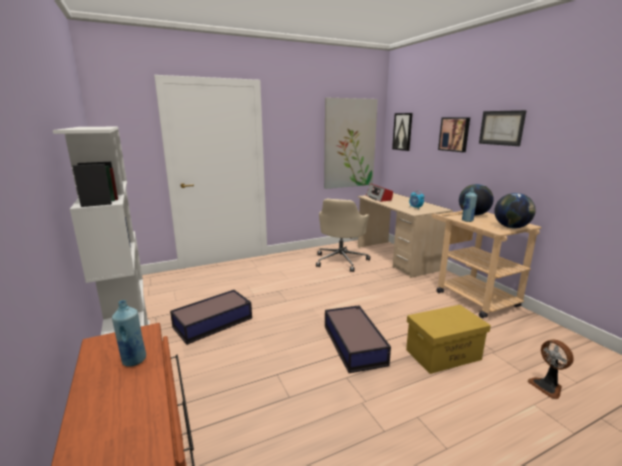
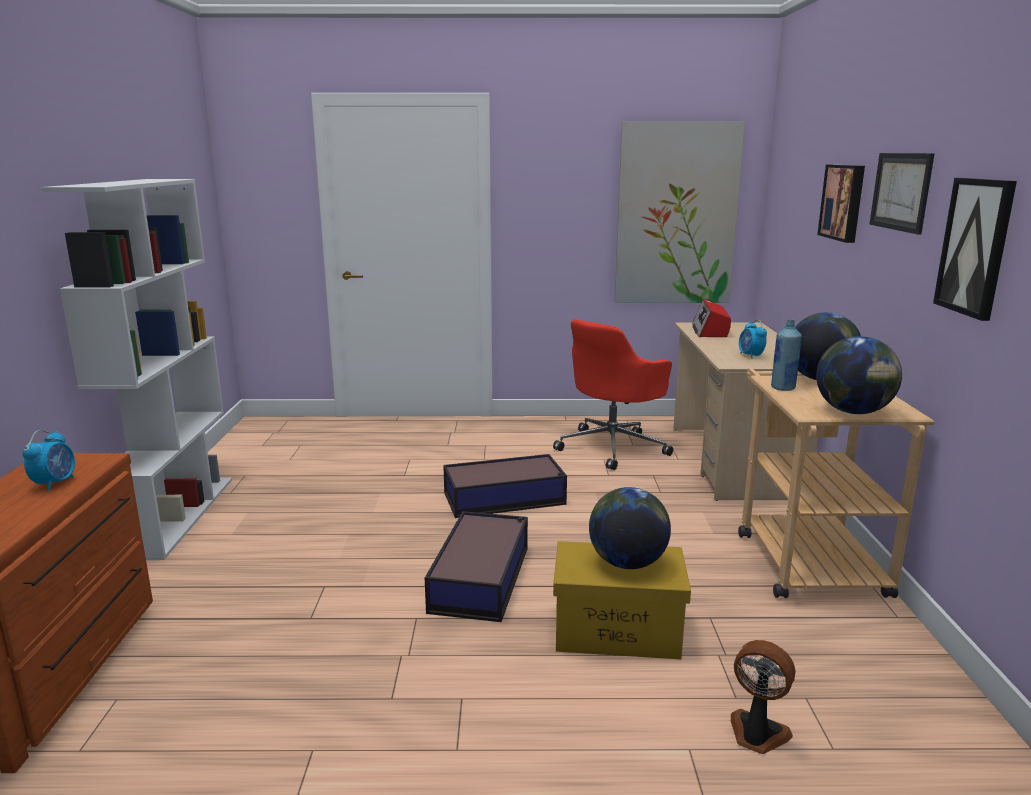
camera: 25 degrees right, 0 degrees up
(134, 360) = (55, 483): blue bottle -> alarm clock
(214, 322) = (310, 500): storage box -> storage box (506, 498)
(341, 260) = (613, 447): beige office chair -> red office chair
(402, 131) = (784, 192): picture -> picture (975, 247)
(450, 318) = (627, 563): none -> globe
(547, 386) = (756, 734): fan -> fan turned 120 degrees clockwise

